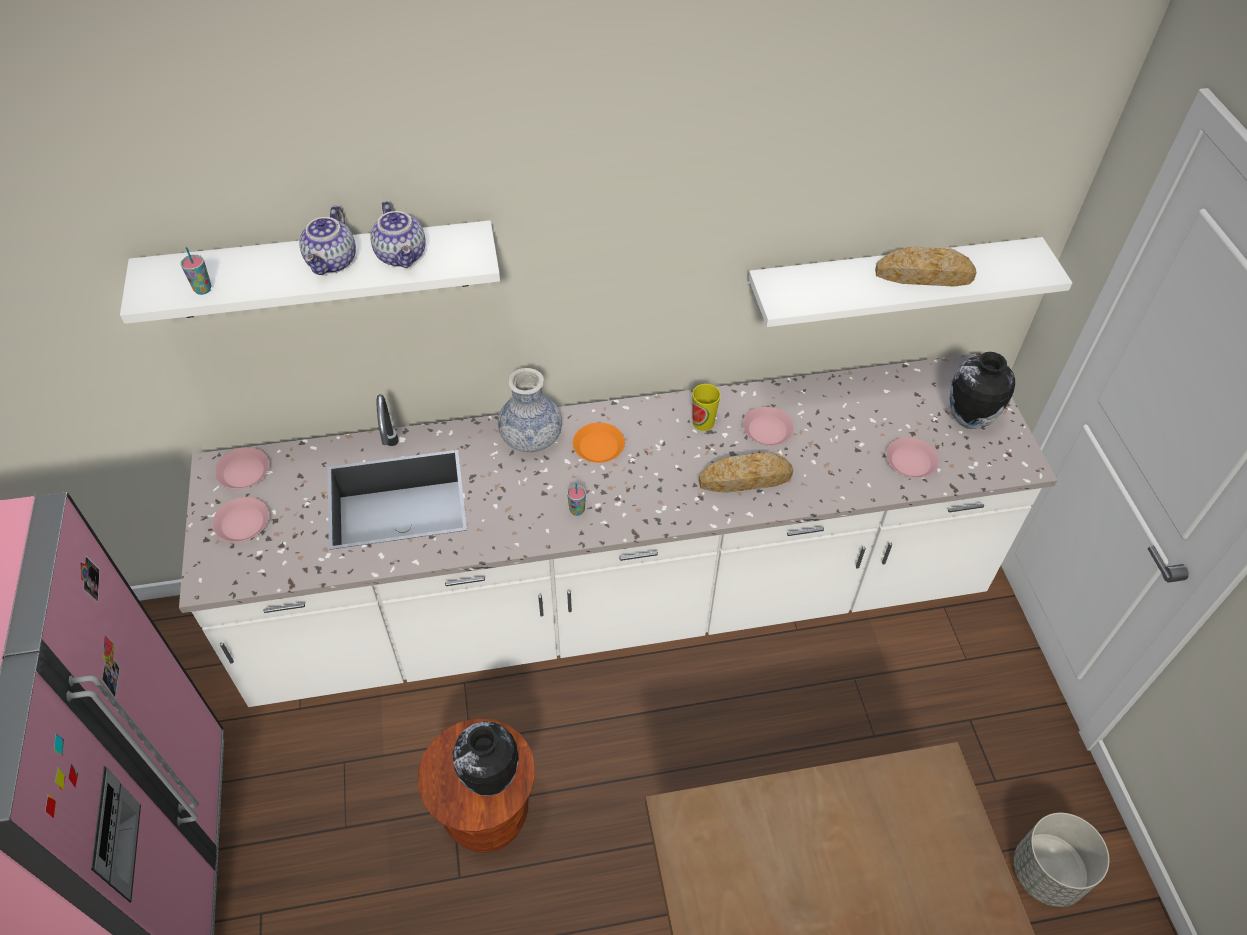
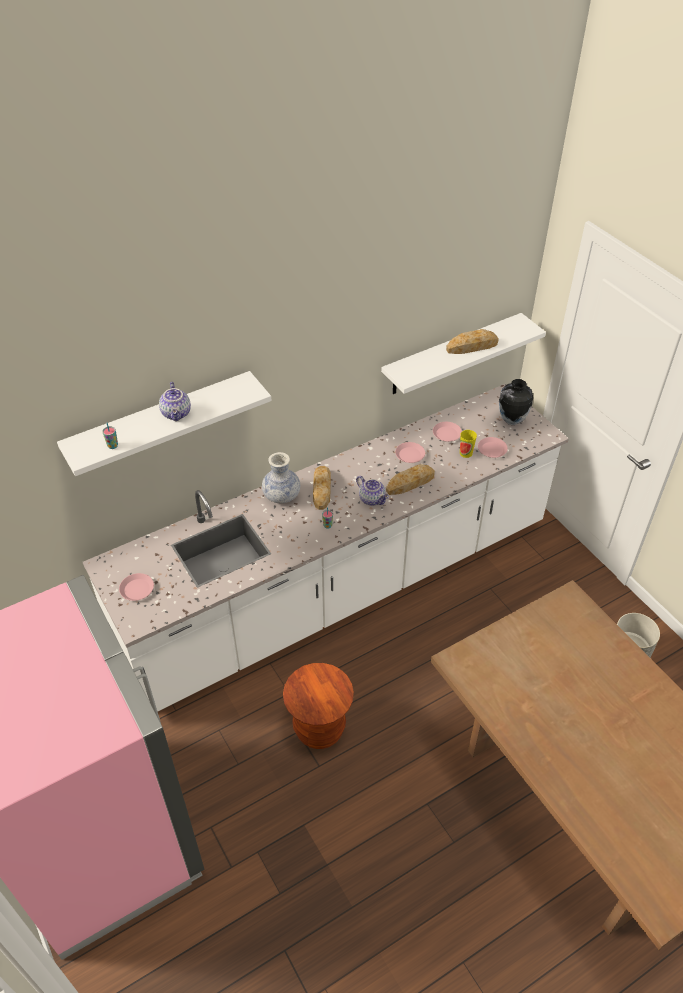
camera: 20 degrees left, 5 degrees down
(243, 472) = (121, 562): pink plate -> pink plate (447, 434)
(402, 255) = (213, 400): teapot -> teapot (372, 499)
(489, 779) = (327, 693): vase -> none
(598, 446) = (322, 489): orange plate -> bread
(703, 422) = (373, 460): cup -> cup (466, 453)

